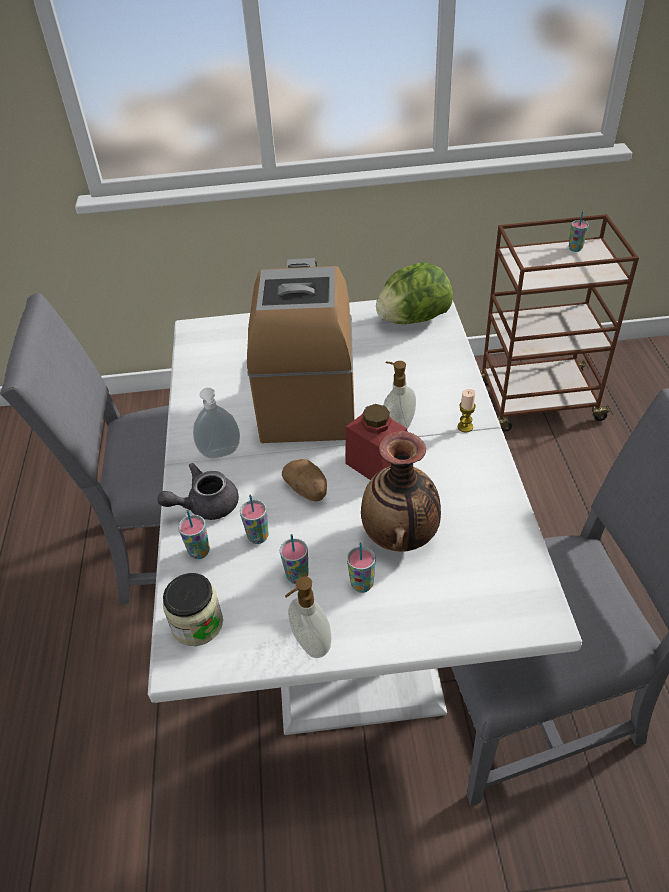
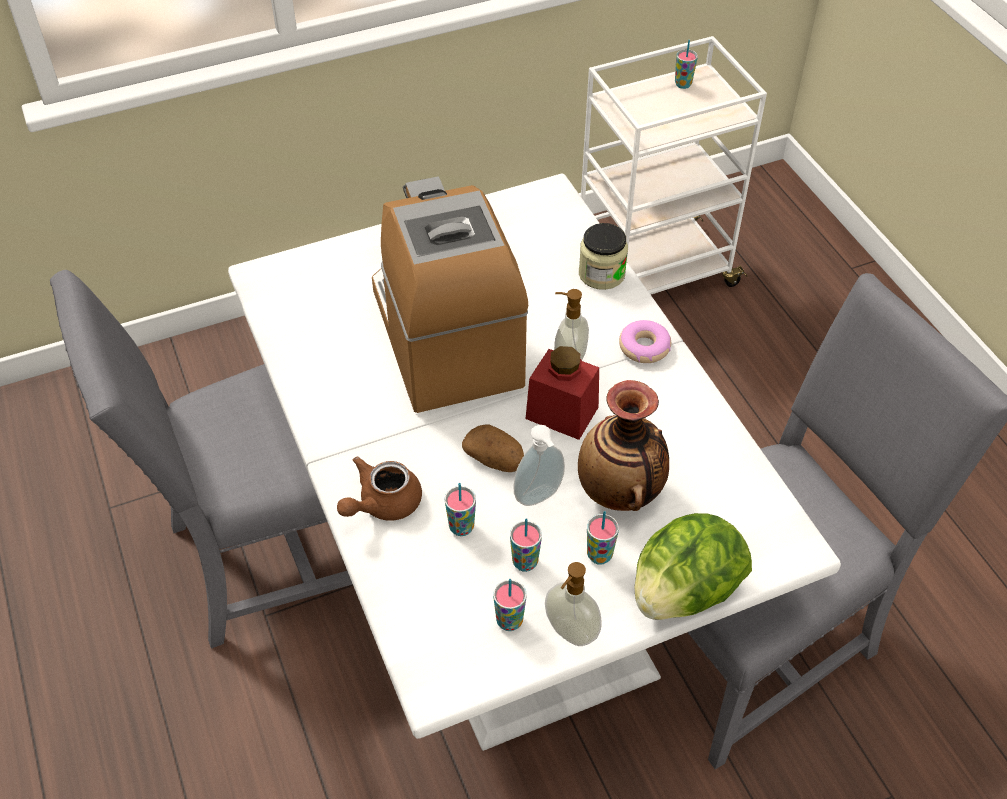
camera: 20 degrees left, 5 degrees up
(197, 624) = (436, 642): jar -> jar (601, 274)
(199, 552) = (400, 560): cup -> cup (509, 621)
(205, 505) = (382, 504): grey teapot -> brown teapot
(221, 454) = (372, 437): soap dispenser -> soap dispenser (540, 497)
(413, 319) = (534, 218): lettuce -> lettuce (684, 592)
(465, 427) = (644, 347): candle -> donut
(538, 401) = (653, 274): brown cart -> white cart

